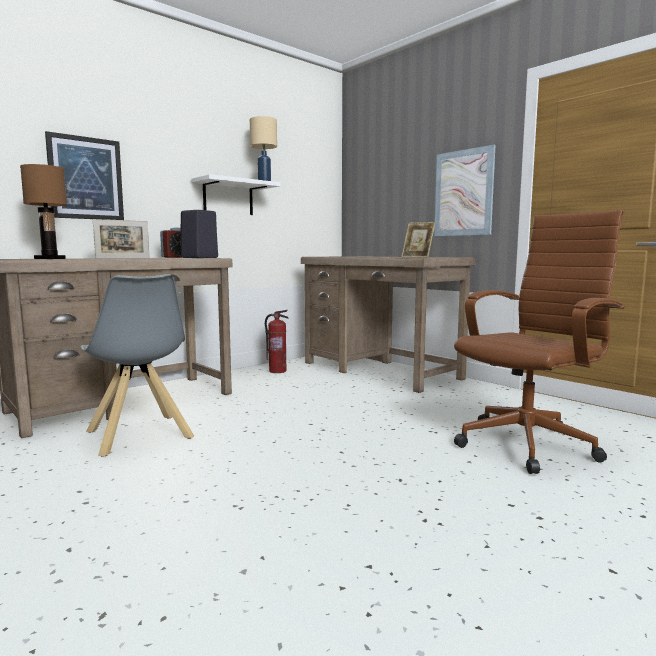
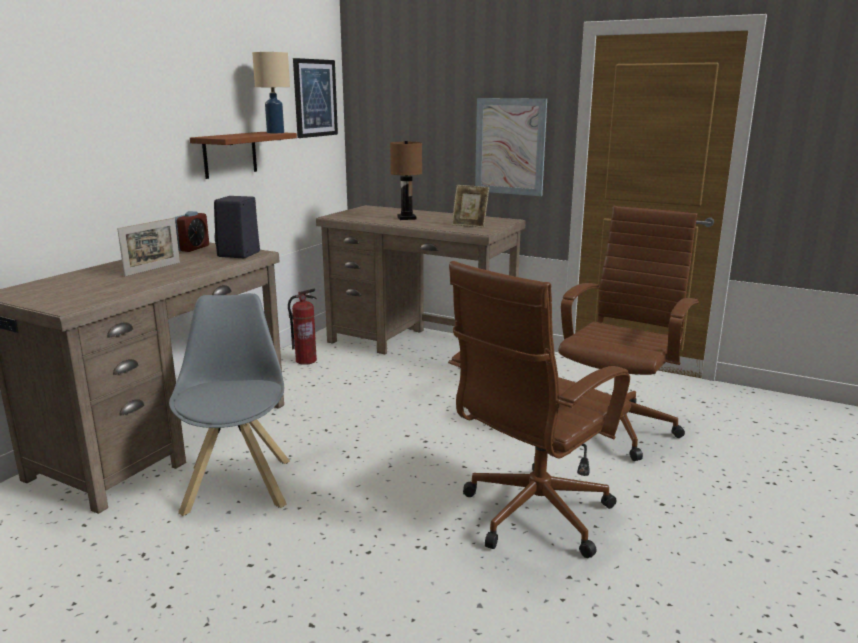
camera: 20 degrees left, 10 degrees up
(49, 258) = (77, 289): brown table lamp -> brown table lamp (406, 218)
(86, 178) = (74, 161): picture -> picture (315, 98)
(140, 435) = (239, 484): grey chair -> grey chair turned 135 degrees counterclockwise
(228, 198) = (230, 154): white shelf -> brown shelf
(374, 503) = (532, 517): none -> brown office chair

